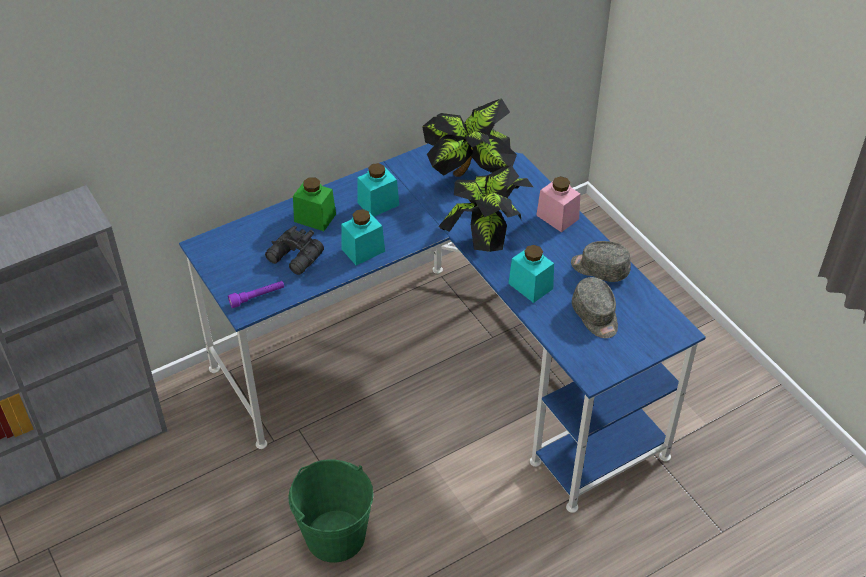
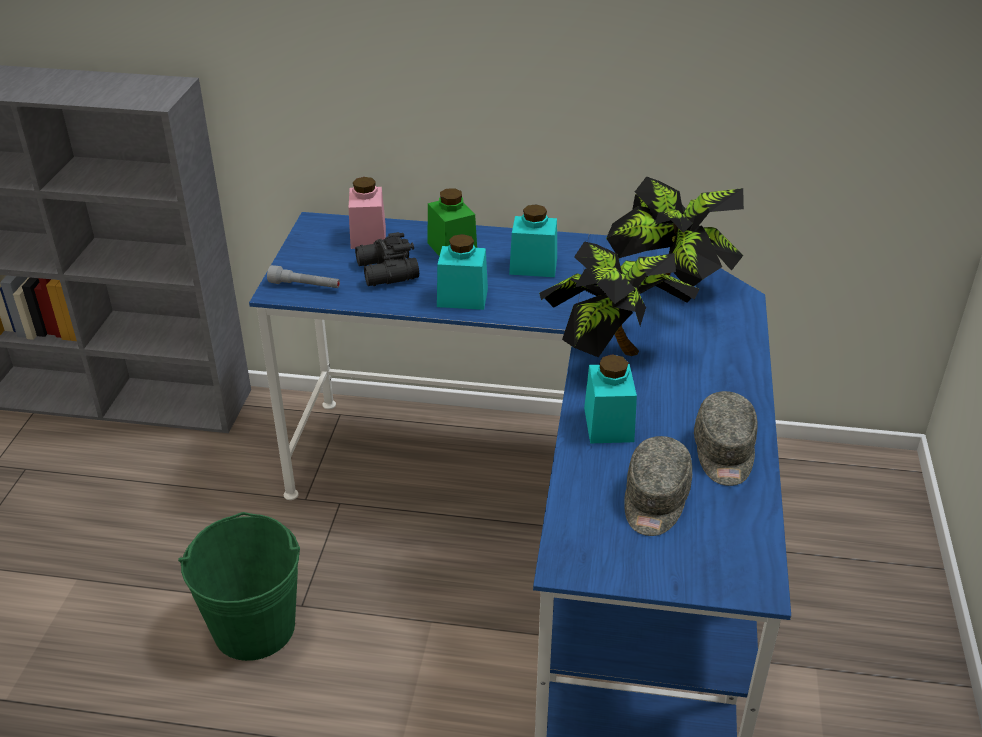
camera: 40 degrees right, 10 degrees down
(257, 297) = (305, 286): purple flashlight -> grey flashlight
(557, 217) = (732, 373): pink jar -> pink jar (368, 236)
(599, 268) = (724, 453): grey cap -> grey cap turned 150 degrees counterclockwise

